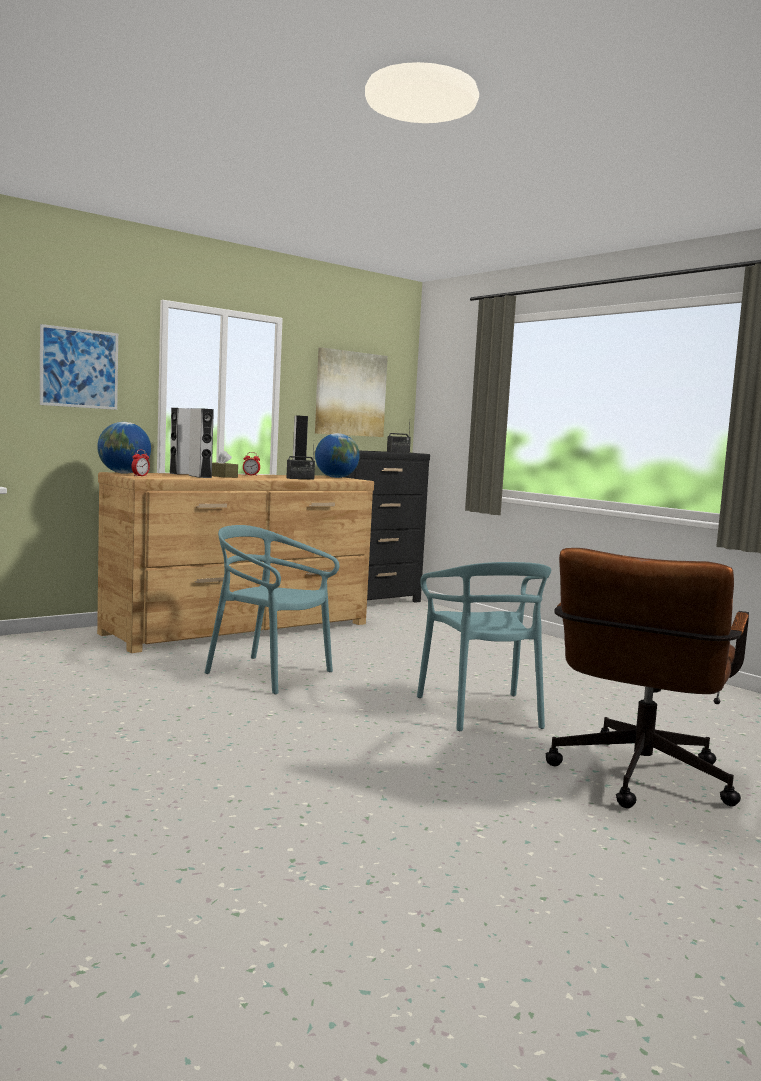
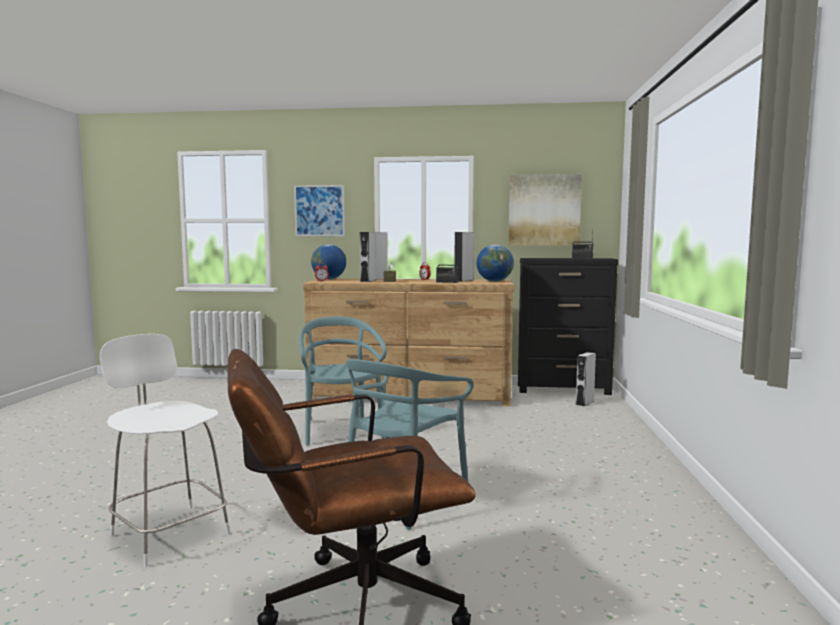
camera: 45 degrees right, 0 degrees up
(376, 792) = (168, 532): none -> white chair
(417, 611) = (584, 403): none -> grey speaker

